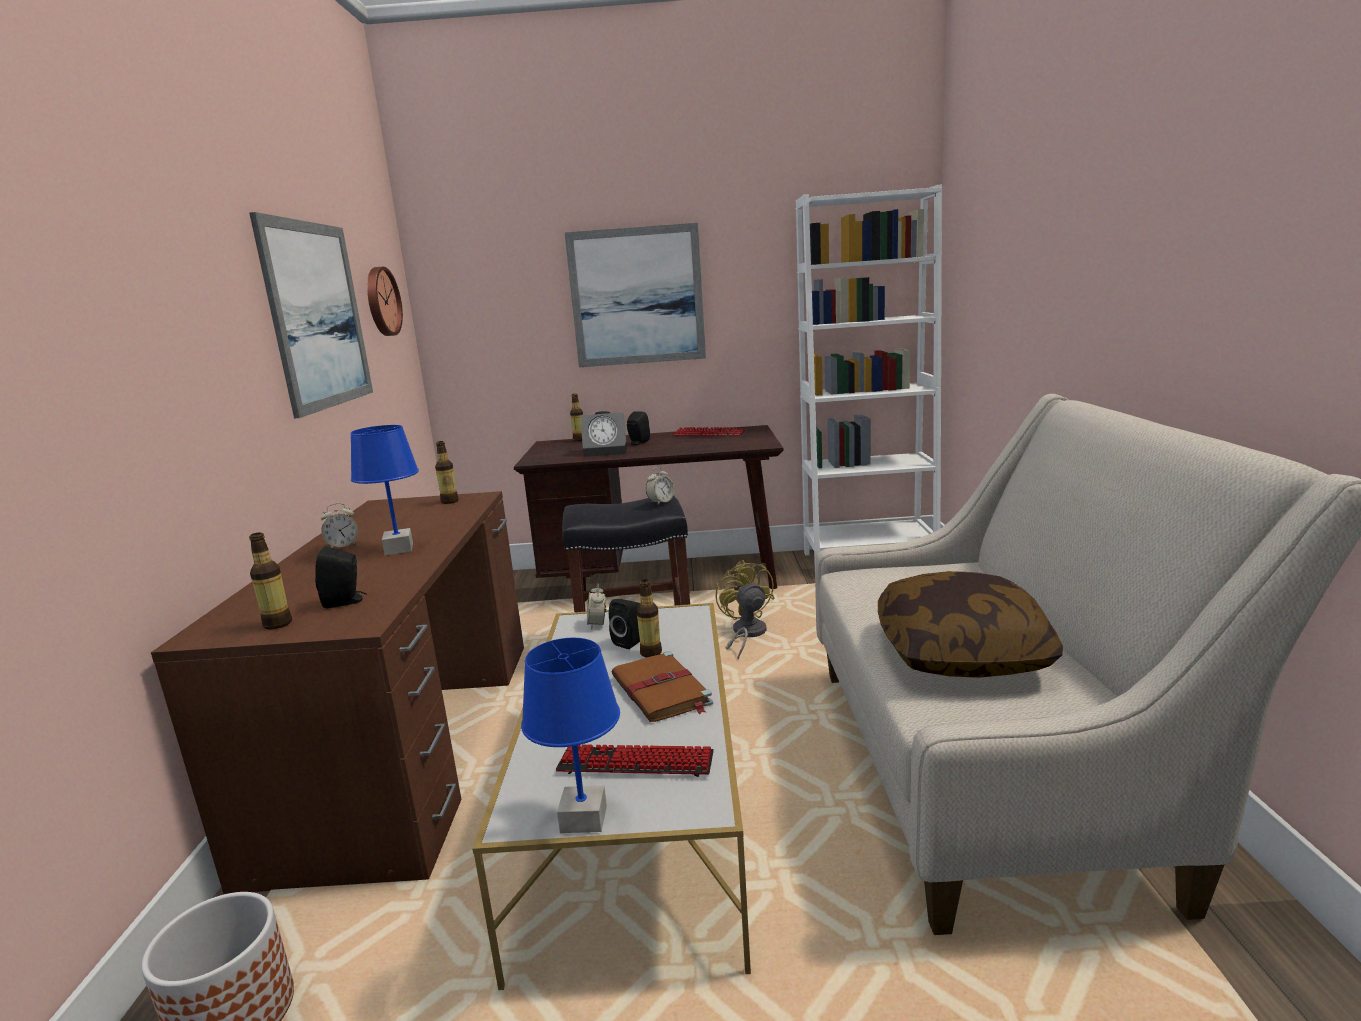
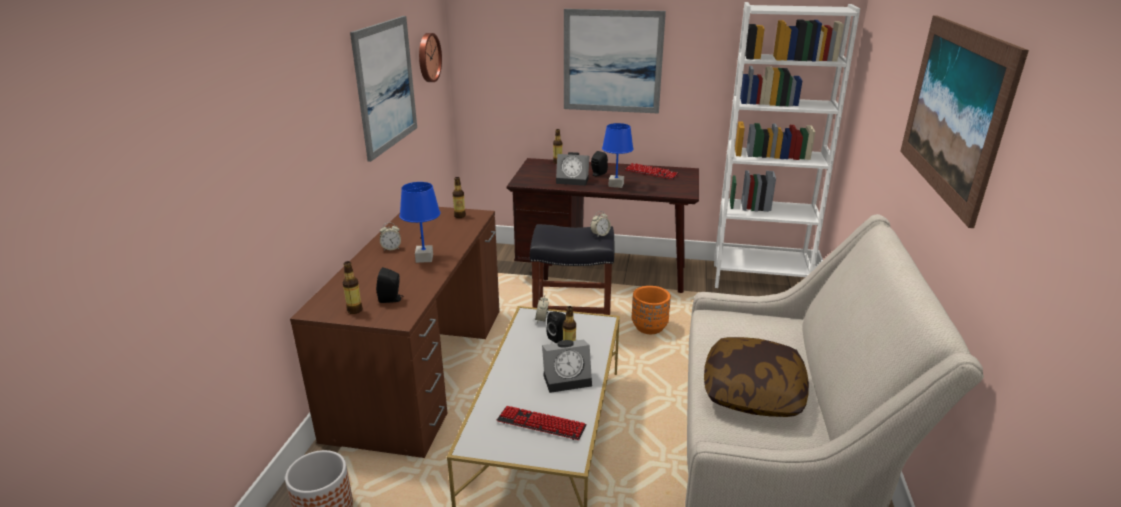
camera: 10 degrees right, 10 degrees up
(583, 820) = (505, 452): blue table lamp -> blue table lamp (615, 185)
(661, 691) = (568, 379): brown book -> alarm clock
(746, 634) = (649, 328): yellow fan -> orange planter
(1153, 198) = (954, 111): none -> picture

